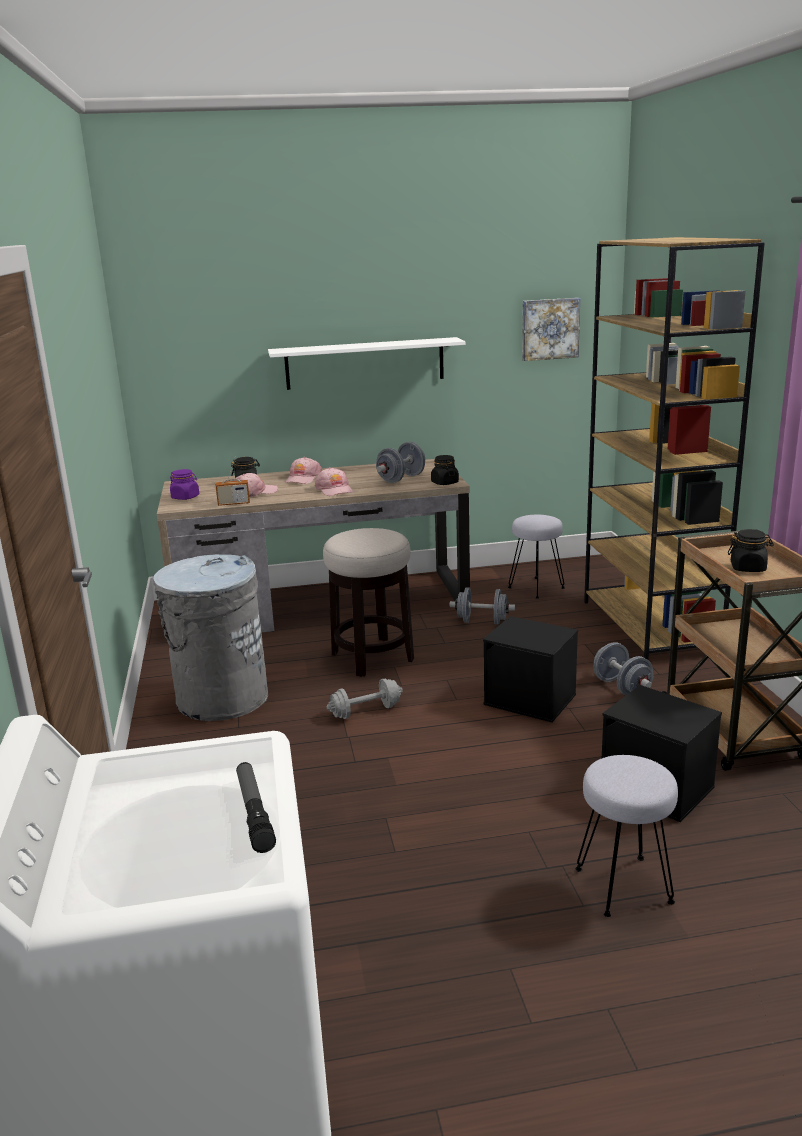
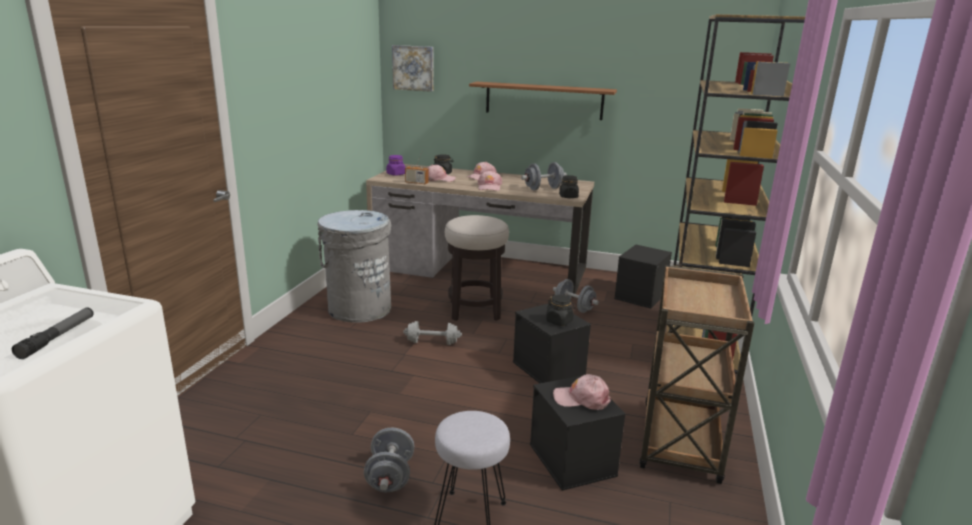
camera: 25 degrees right, 0 degrees up
(365, 363) = (543, 100): white shelf -> brown shelf
(536, 588) = (640, 295): grey stool -> black storage box
(549, 329) = (696, 91): picture -> picture (413, 68)
(622, 687) = (626, 382): grey dumbbell -> grey dumbbell (390, 477)
(666, 711) = (582, 399): none -> pink cap
(748, 568) = (697, 301): black jar -> black jar (559, 321)

